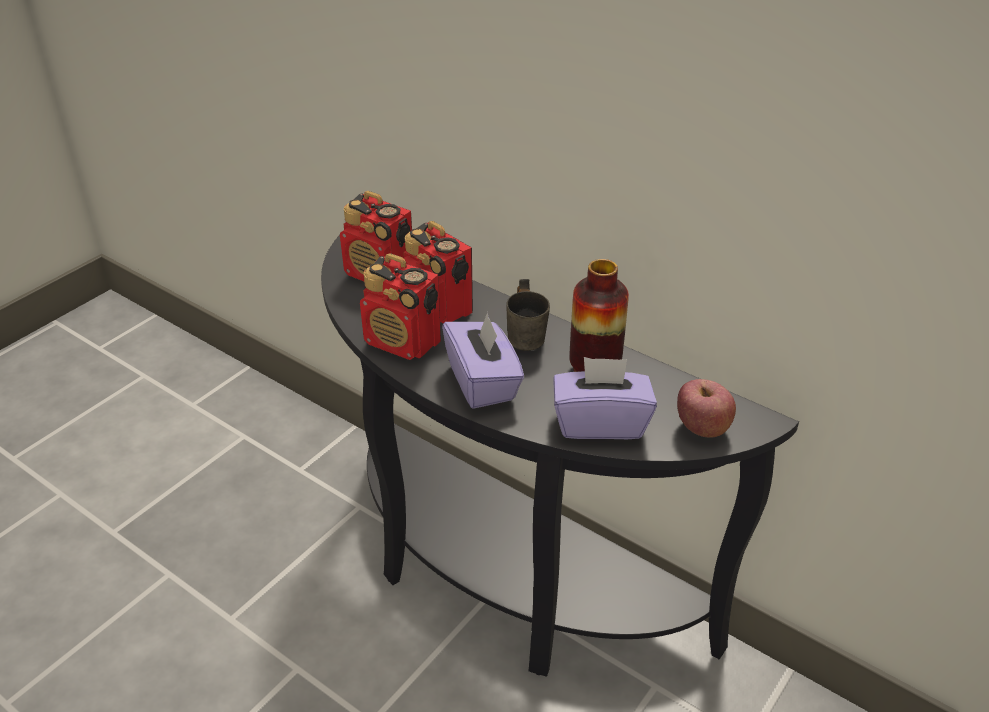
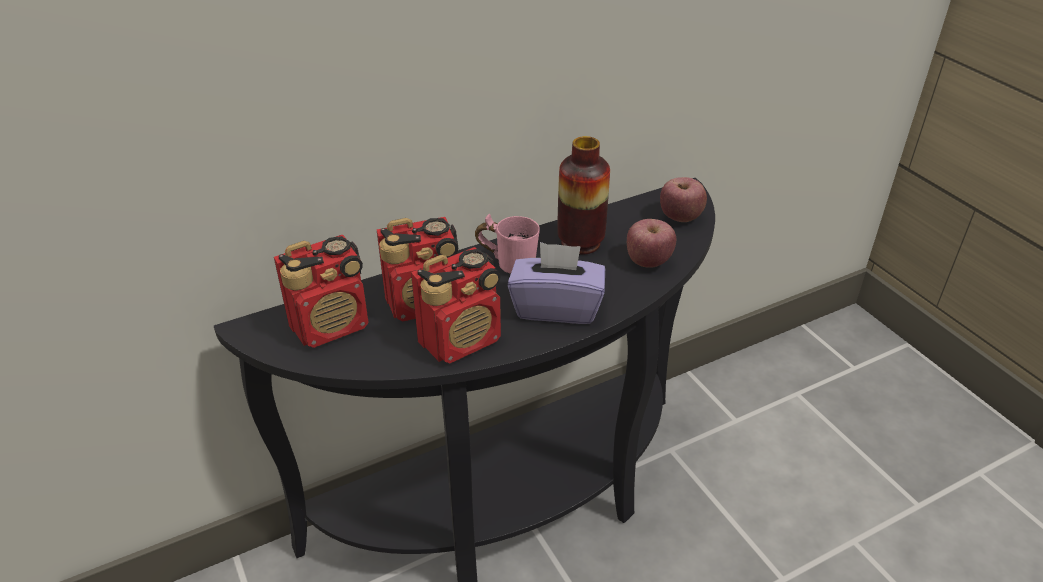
camera: 65 degrees left, 0 degrees up
(529, 336) = (510, 262): grey mug -> pink mug
(600, 422) = (648, 261): purple tissue box -> apple

